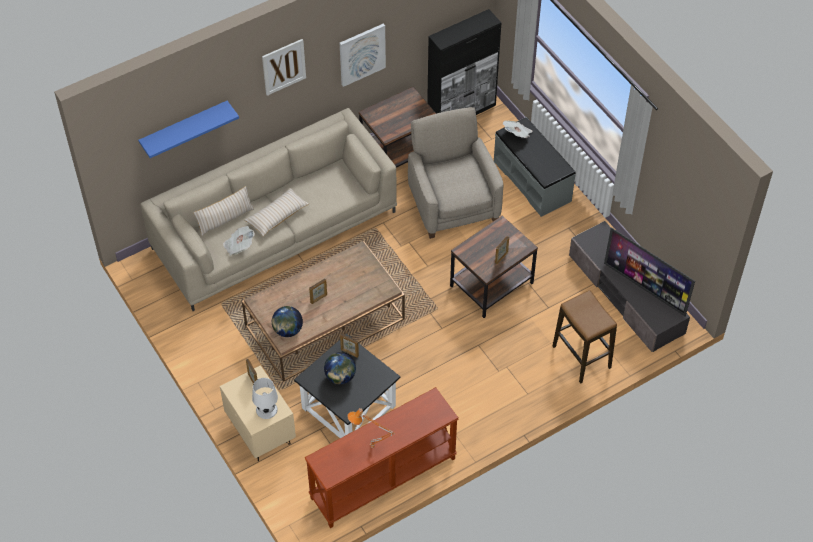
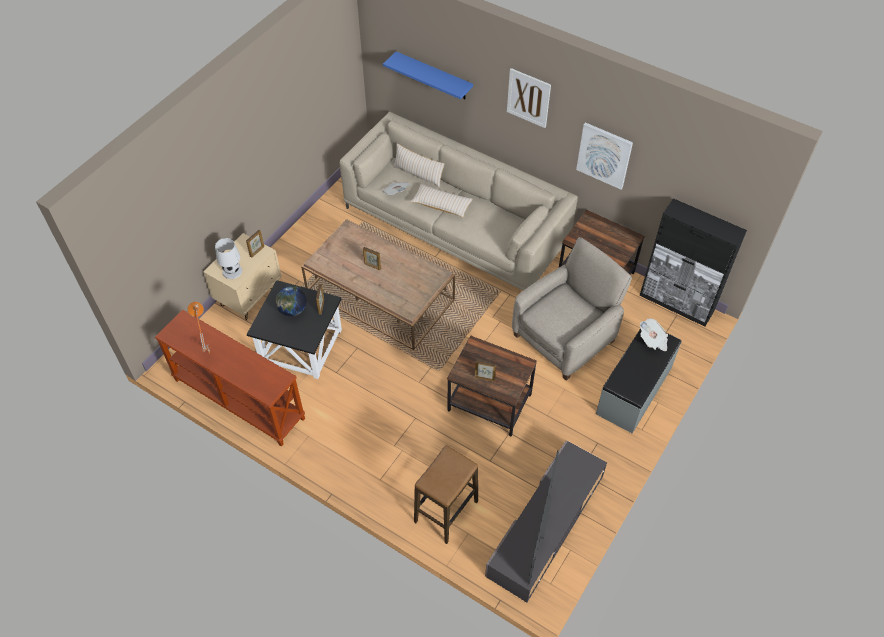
camera: 65 degrees right, 0 degrees up
(288, 330) = (328, 259): globe -> none

